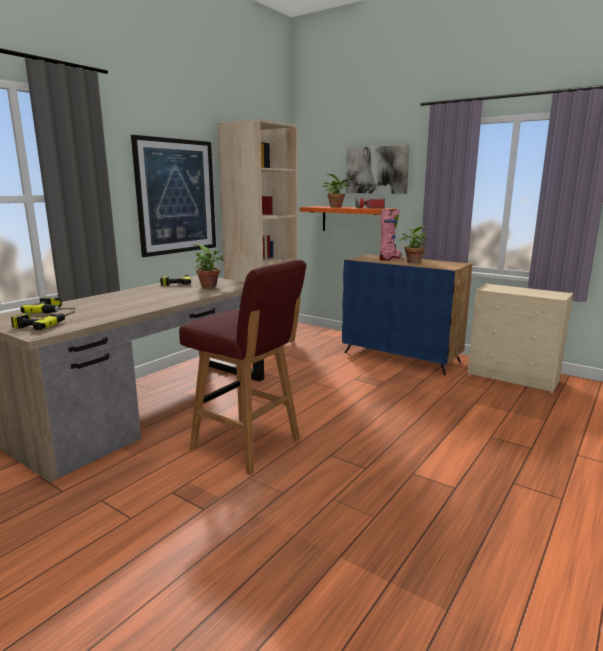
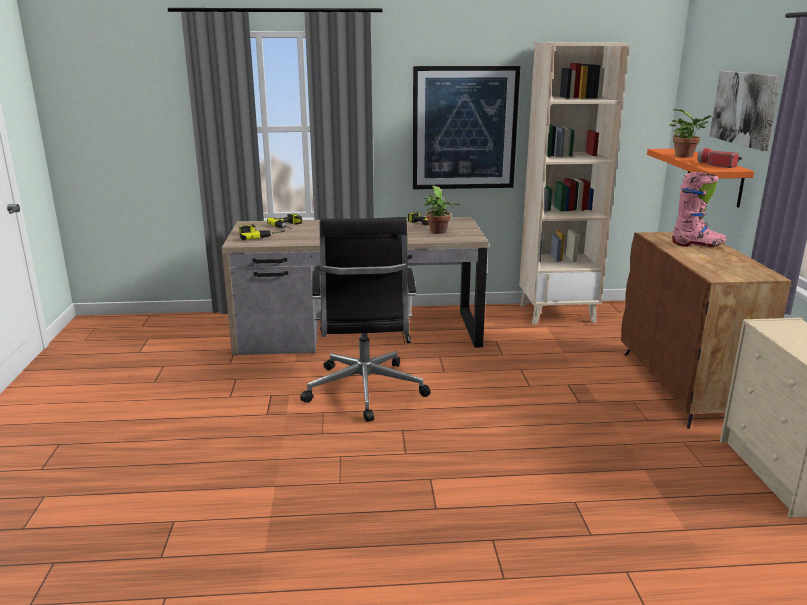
camera: 50 degrees right, 5 degrees up
(247, 445) = (364, 392): red stool -> black office chair
(401, 357) = (683, 387): blue cabinet -> brown cabinet
(412, 262) = (706, 256): potted plant -> none

